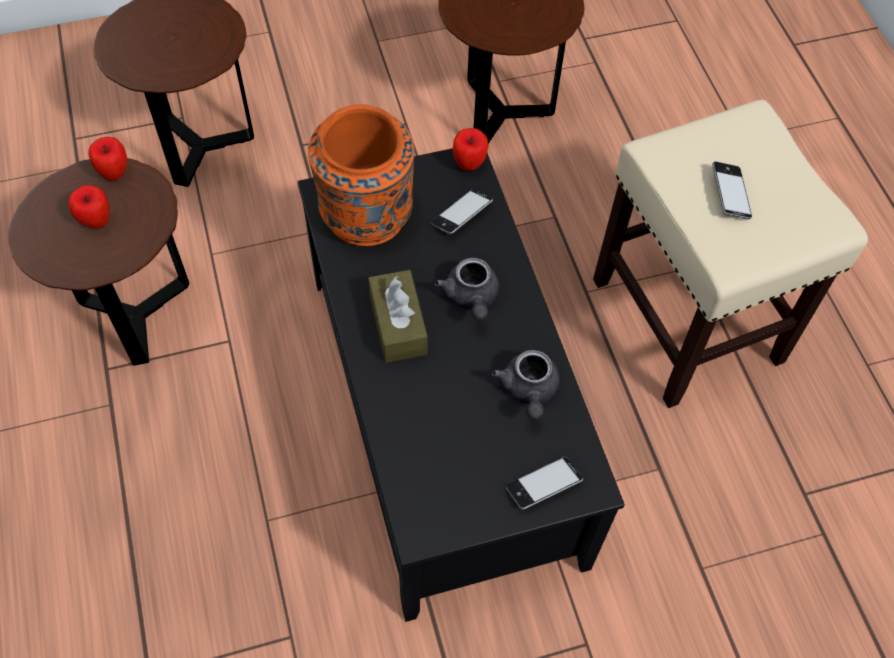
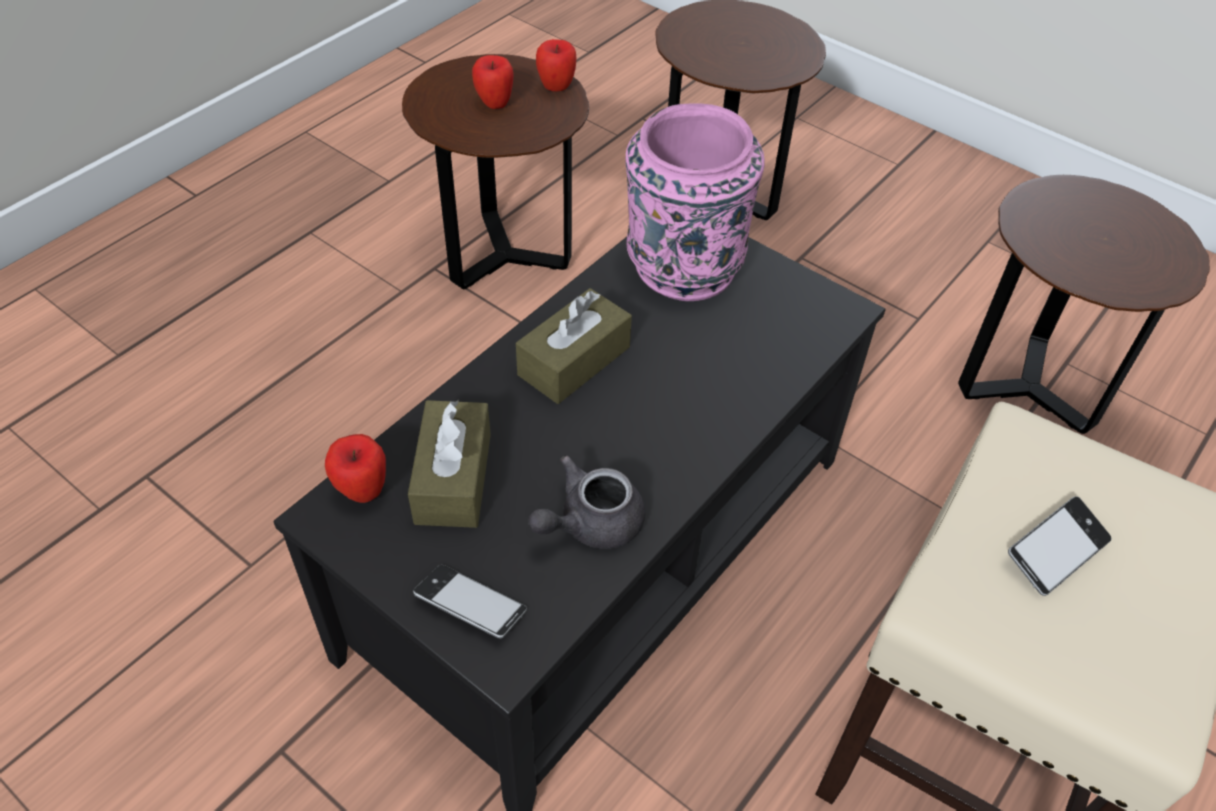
camera: 55 degrees right, 10 degrees down
(366, 218) = (683, 268): orange vase -> pink vase
(443, 444) = (453, 478): none -> brown tissue box
(461, 215) = (768, 340): phone -> none
(469, 165) = (840, 313): apple -> apple (363, 492)
(471, 298) = (667, 405): grey teapot -> none

